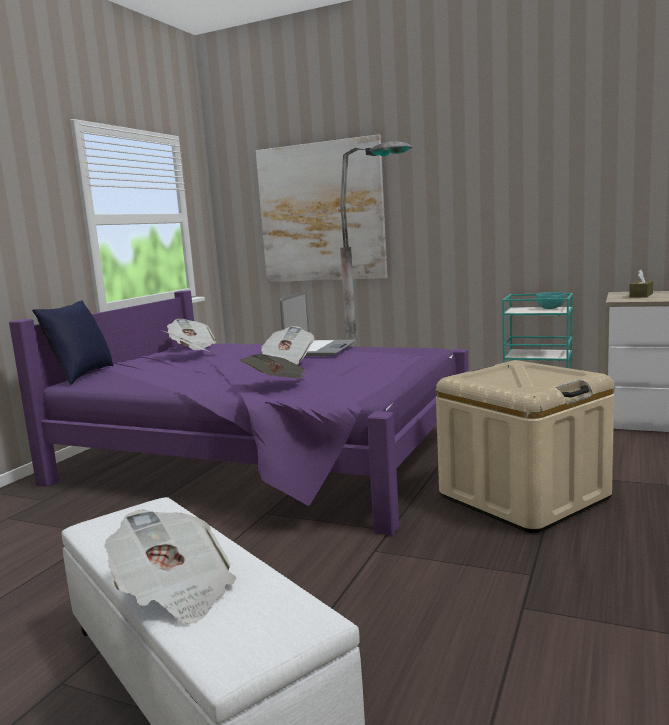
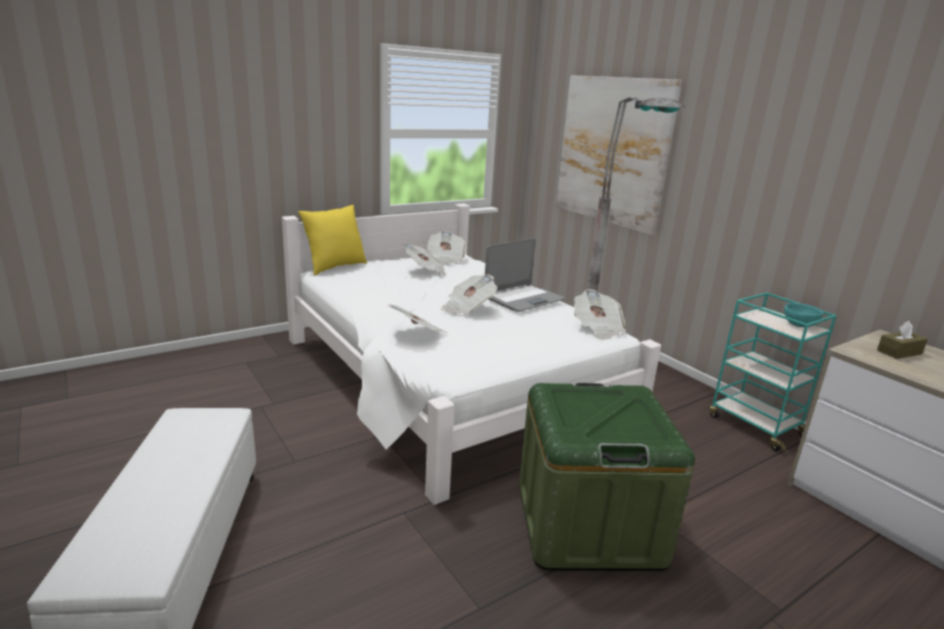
camera: 30 degrees right, 10 degrees up
(81, 376) = (335, 267): blue pillow -> yellow pillow
(175, 593) = (128, 501): newspaper -> newspaper (597, 328)
(266, 457) = (449, 379): purple bed -> white bed
(523, 497) = (588, 524): beige storage box -> green storage box

